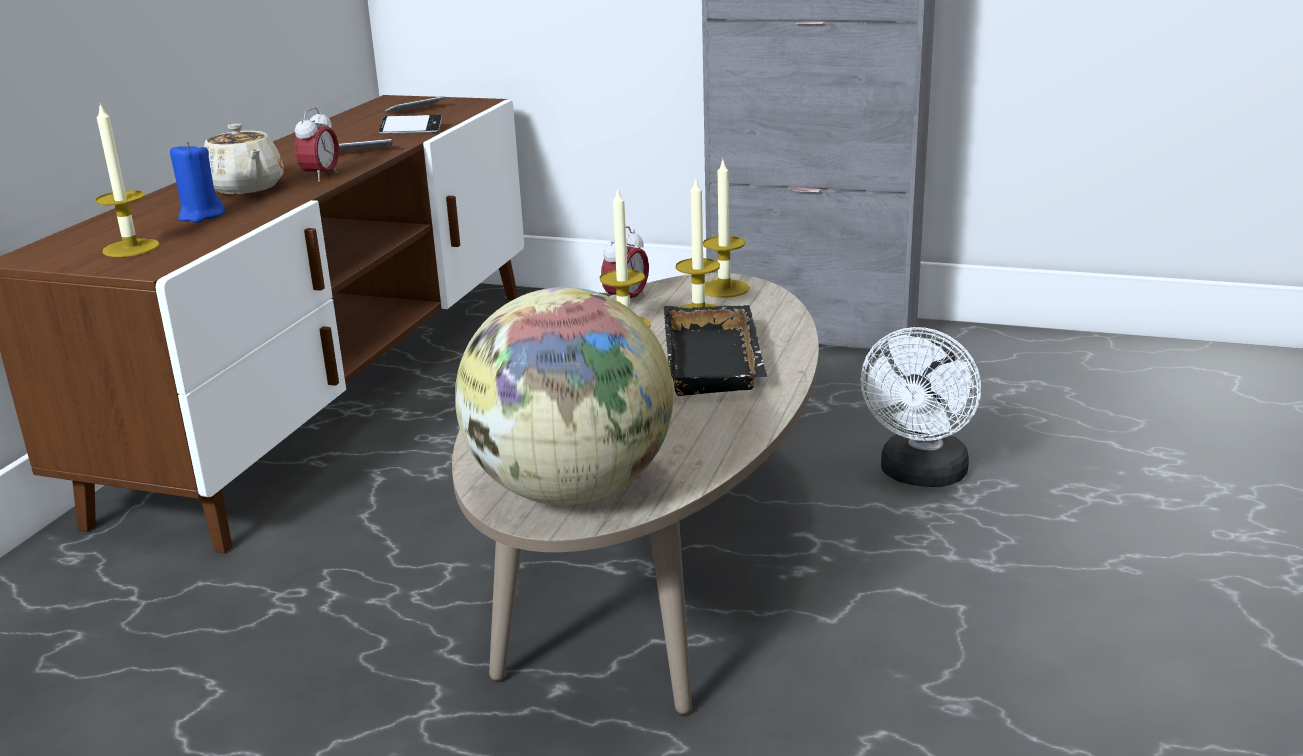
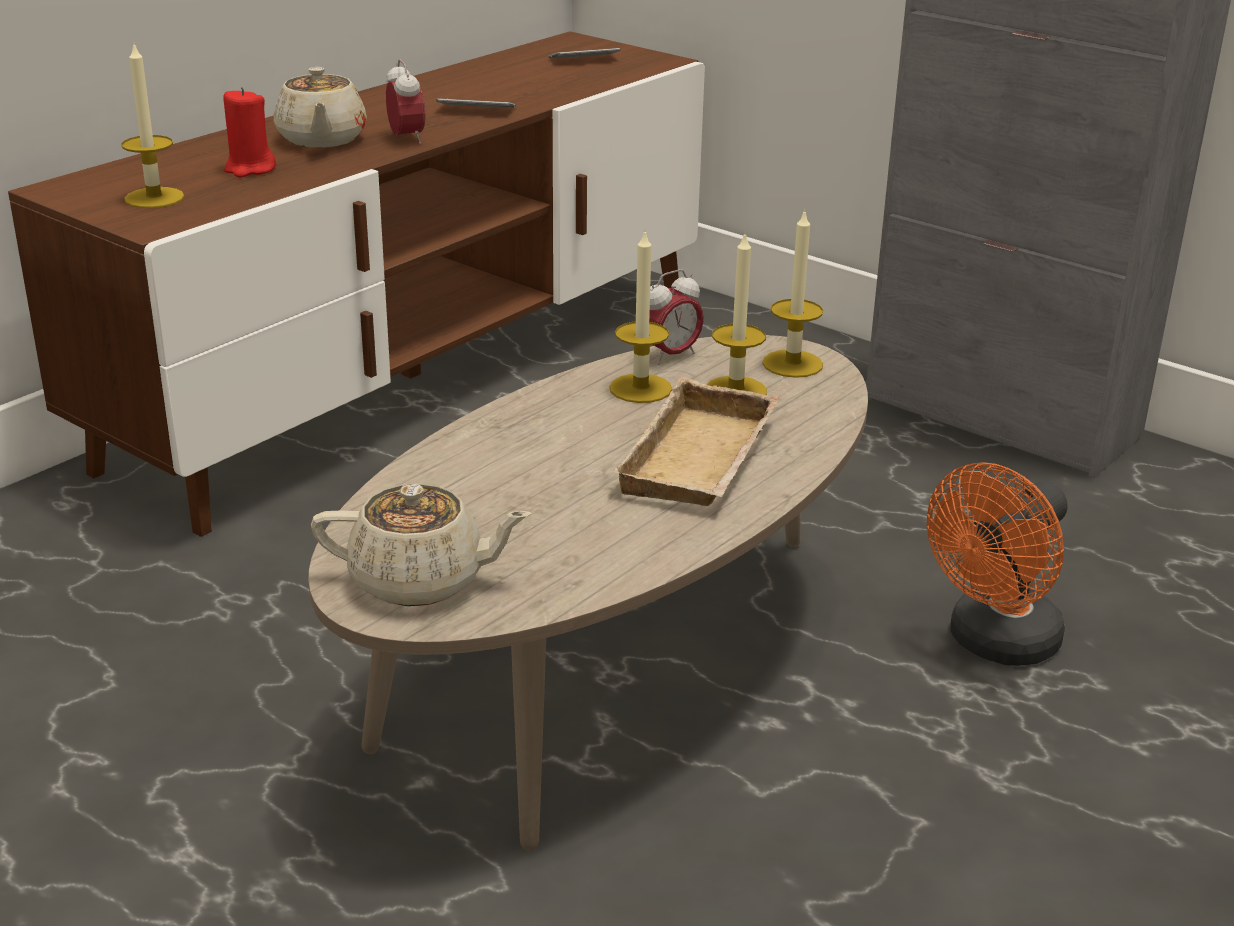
camera: 20 degrees right, 5 degrees up
(201, 216) = (249, 169): blue candle -> red candle
(321, 177) = (406, 139): alarm clock -> alarm clock turned 60 degrees counterclockwise
(411, 130) = (554, 89): phone -> none
(570, 491) = (420, 581): globe -> beige teapot
(717, 362) = (703, 460): black tray -> beige tray
(921, 476) = (994, 644): white fan -> orange fan

